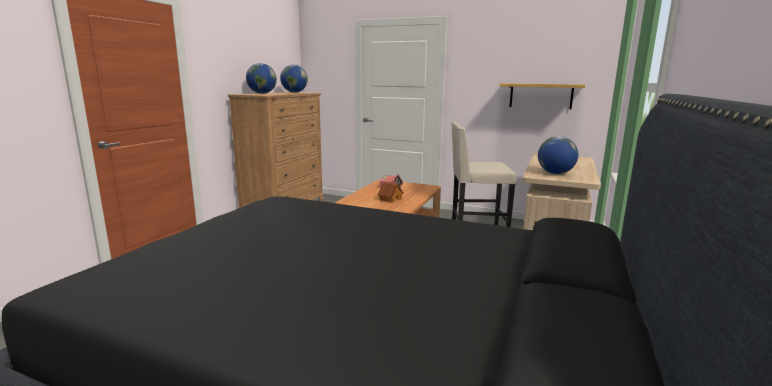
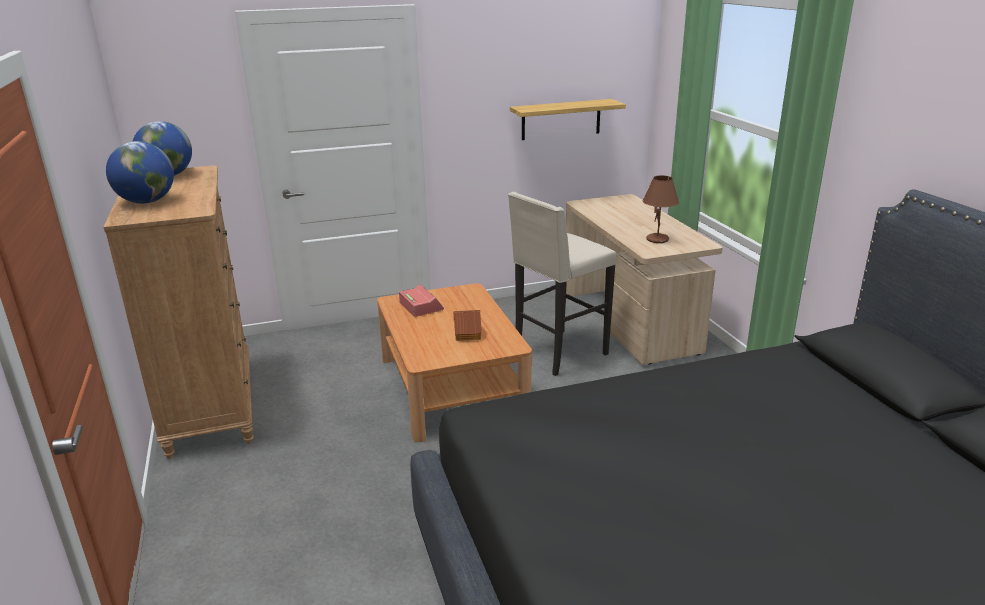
camera: 40 degrees left, 10 degrees up
(555, 173) = (658, 240): globe -> brown table lamp

